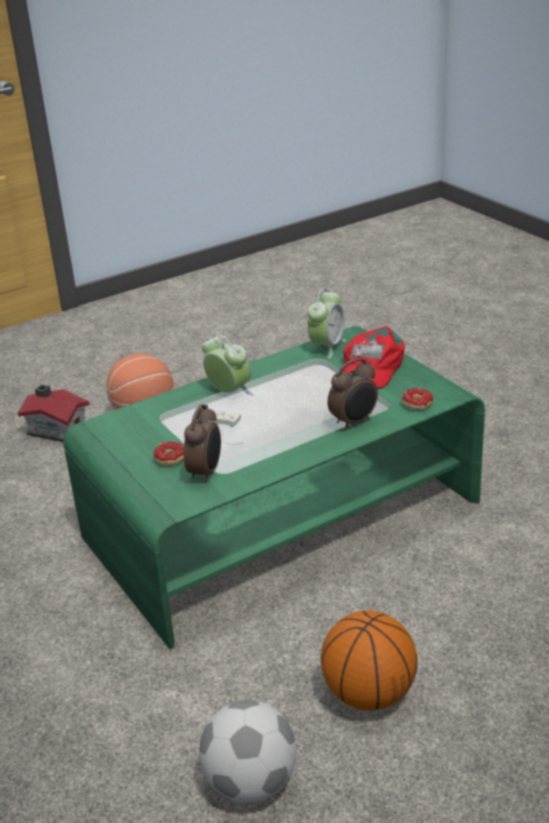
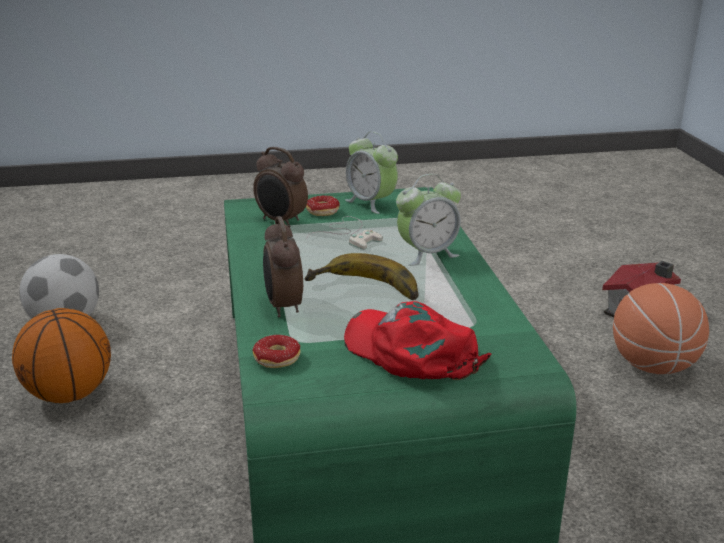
camera: 110 degrees right, 5 degrees down
(305, 401) = (364, 290): none -> banana
(327, 347) = (503, 336): alarm clock -> alarm clock (371, 203)

